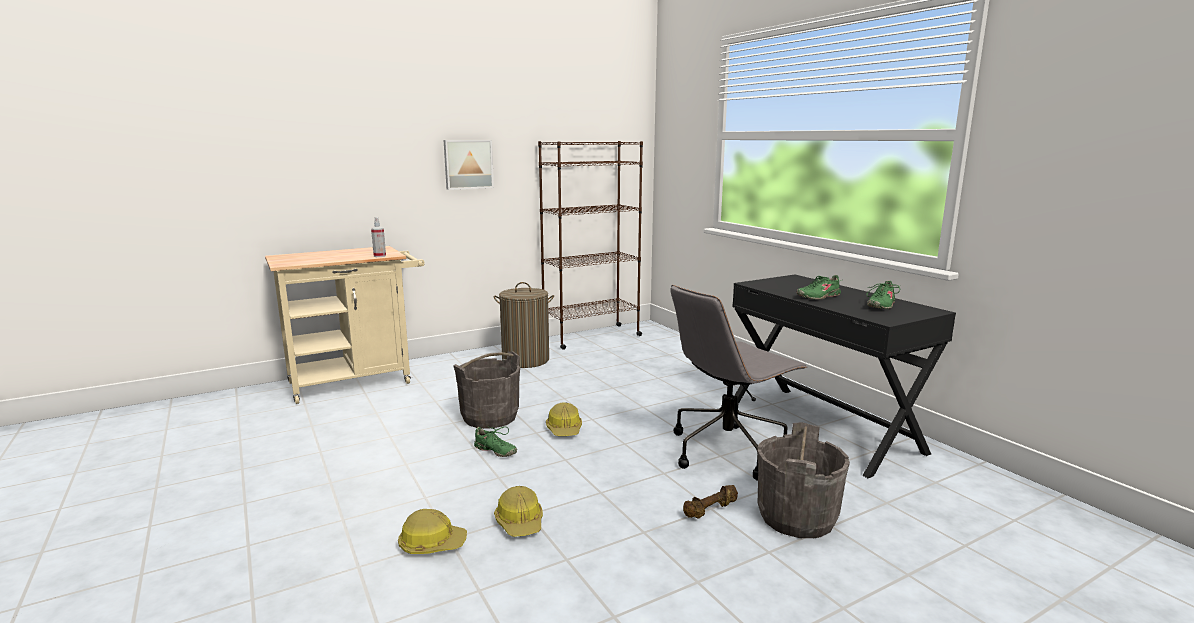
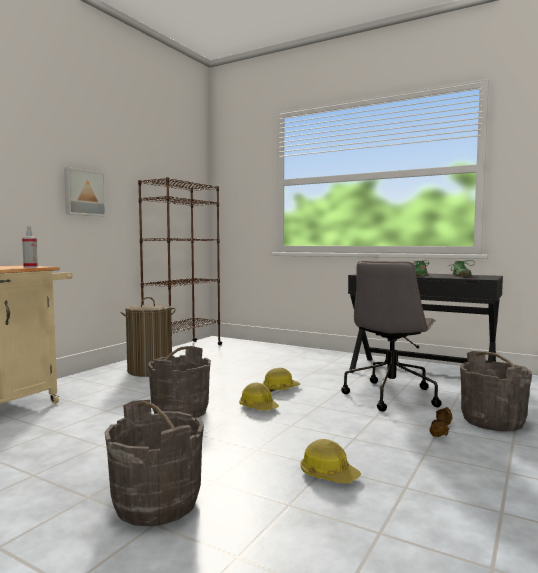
camera: 30 degrees left, 10 degrees down
(363, 503) = (156, 503): none -> grey bucket
(432, 544) = (280, 513): hard hat -> hard hat (280, 388)
(495, 451) = (224, 433): green shoe -> none

